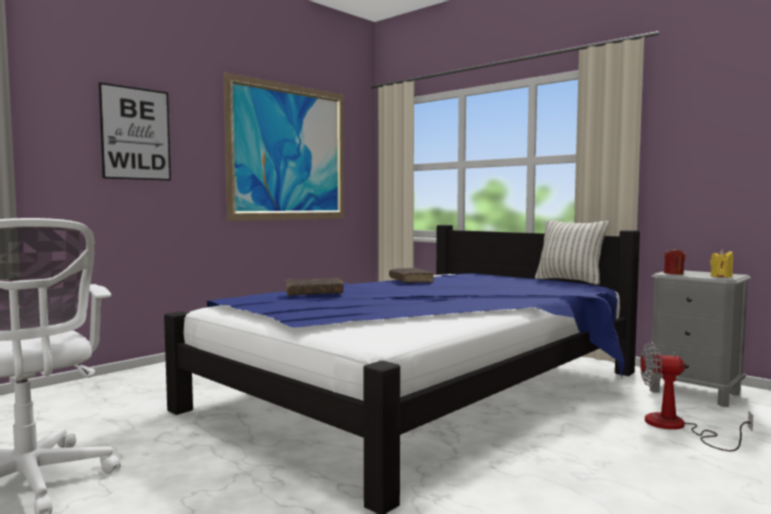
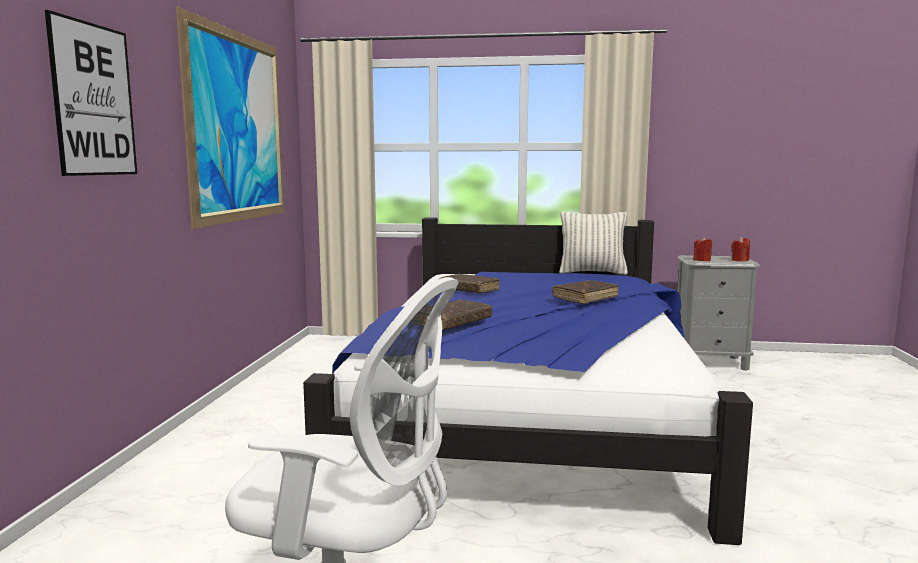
camera: 35 degrees left, 5 degrees up
(471, 292) = (585, 298): none -> brown book
(676, 427) = (754, 396): fan -> none
(721, 276) = (739, 260): yellow candle -> red candle

